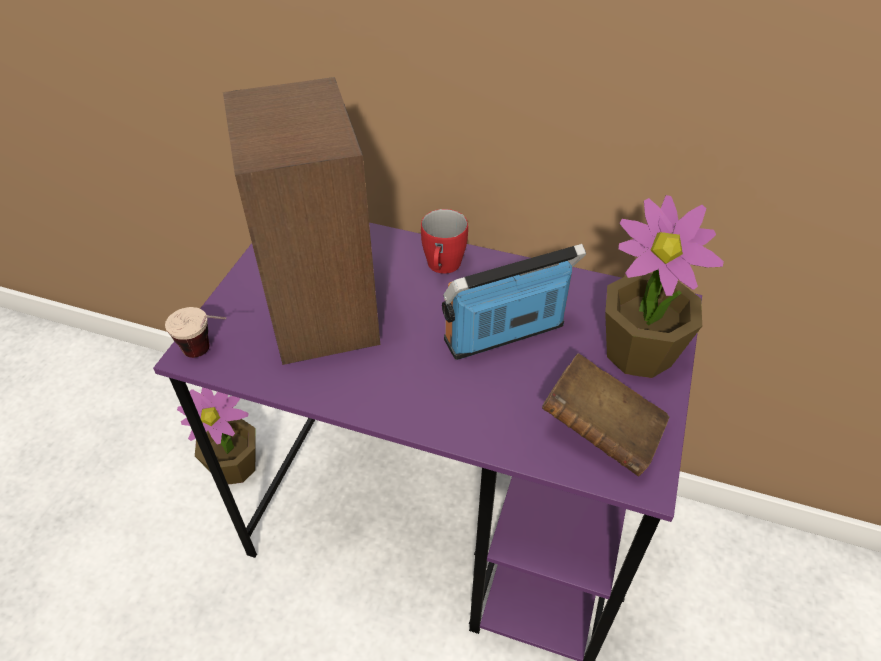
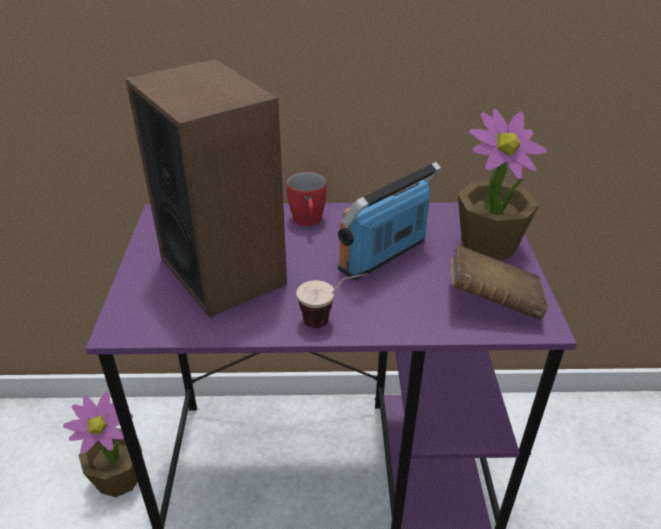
camera: 20 degrees left, 10 degrees down
(209, 353) = (136, 324): cup -> cup (331, 321)

